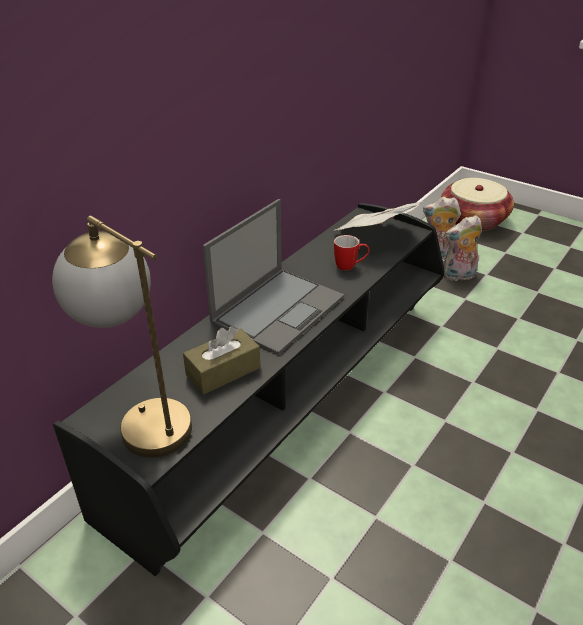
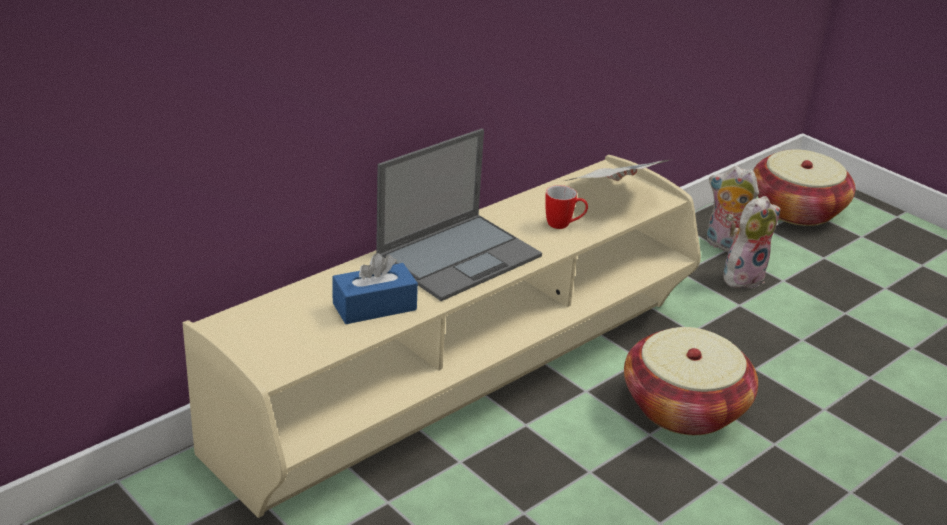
camera: 10 degrees right, 5 degrees down
(140, 418) = (273, 333): table lamp -> none
(223, 371) = (374, 306): brown tissue box -> blue tissue box
(291, 401) = (466, 380): black tv stand -> beige tv stand
(458, 276) = (743, 276): plush toy -> plush toy turned 150 degrees clockwise
(461, 391) = (684, 408): none -> basket

